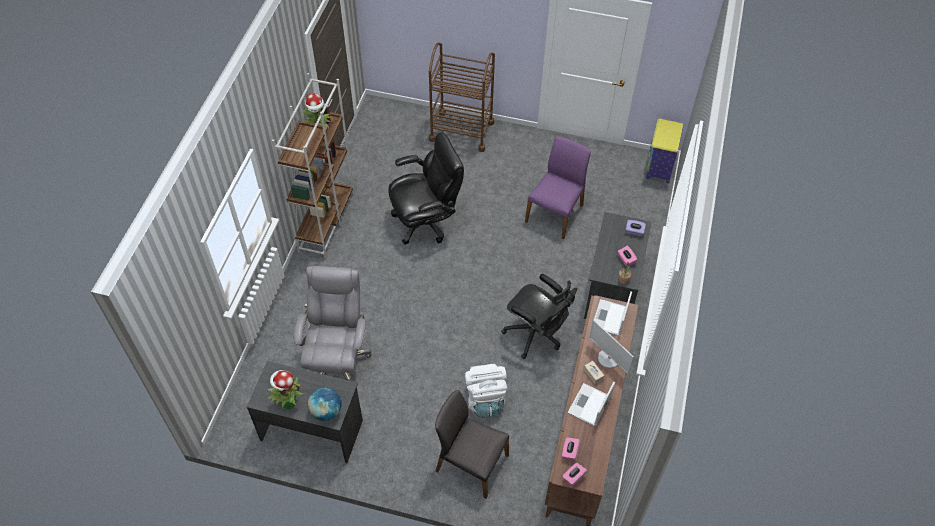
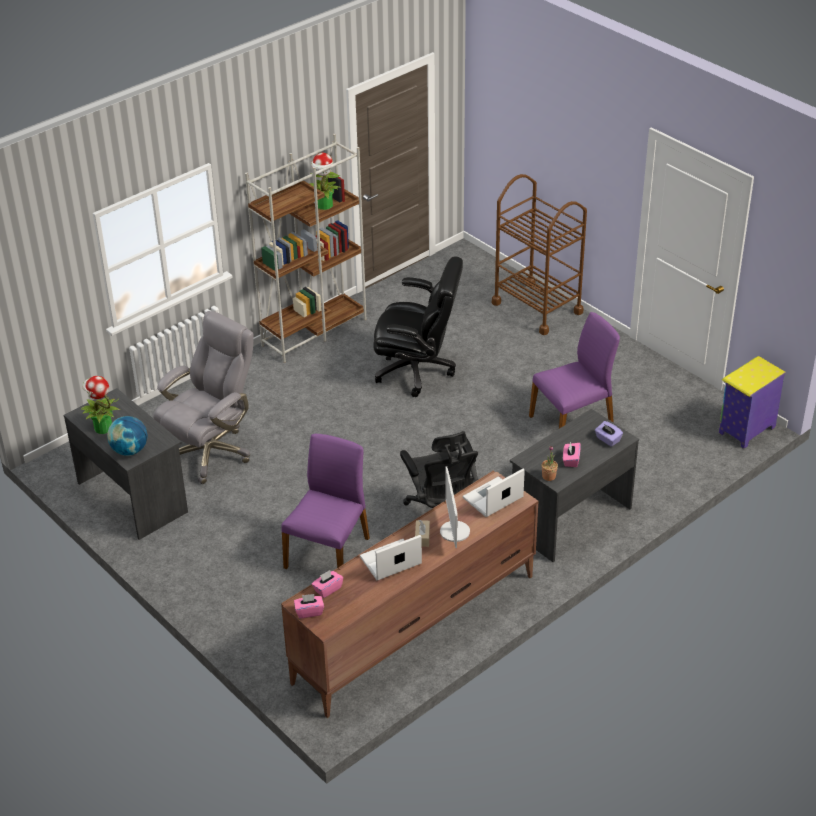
camera: 35 degrees right, 15 degrees down
(470, 463) = (259, 599): grey chair -> none
(485, 399) = (329, 552): white backpack -> purple chair

